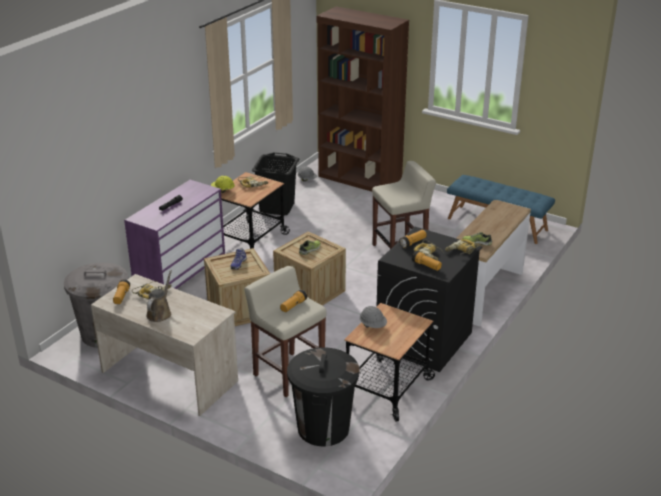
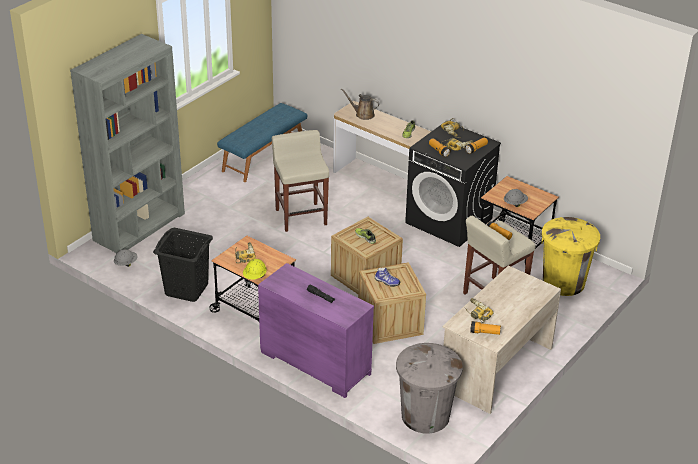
camera: 85 degrees left, 5 degrees up
(160, 313) = (512, 308): brown watering can -> brown watering can (363, 114)
(323, 428) = (563, 282): black trash can -> yellow trash can
(359, 179) = (139, 226): brown bookcase -> grey bookcase

